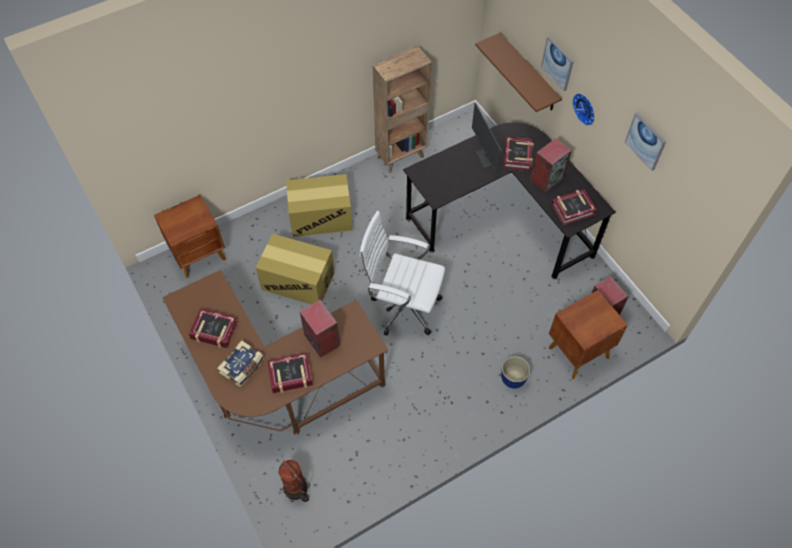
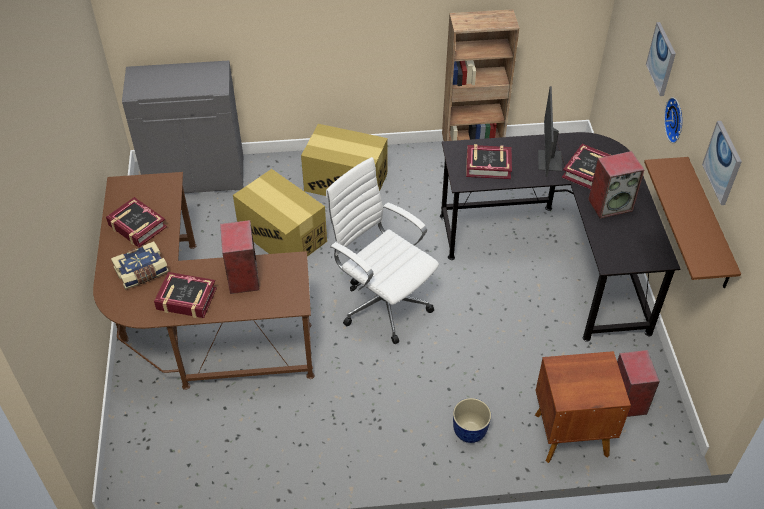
camera: 25 degrees right, 10 degrees down
(200, 255) = (196, 175): brown nightstand -> grey cabinet
(296, 489) = (148, 446): fire extinguisher -> none
(528, 73) = (635, 77): brown shelf -> brown shelf (708, 225)
(572, 209) = (624, 247): book -> book (488, 165)

